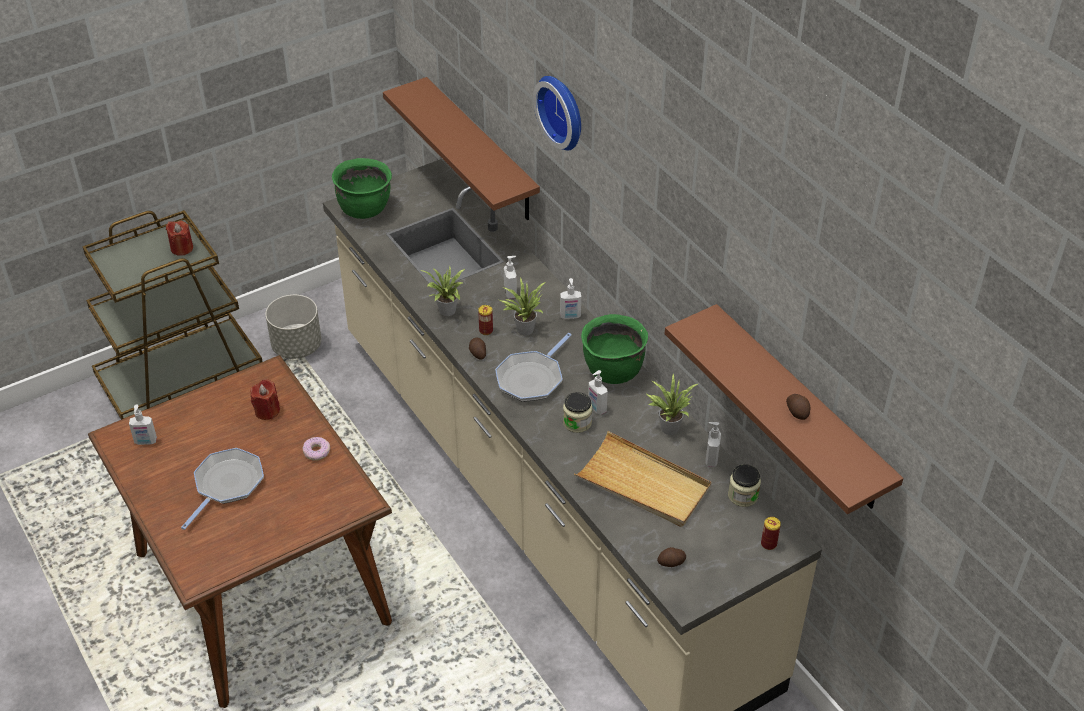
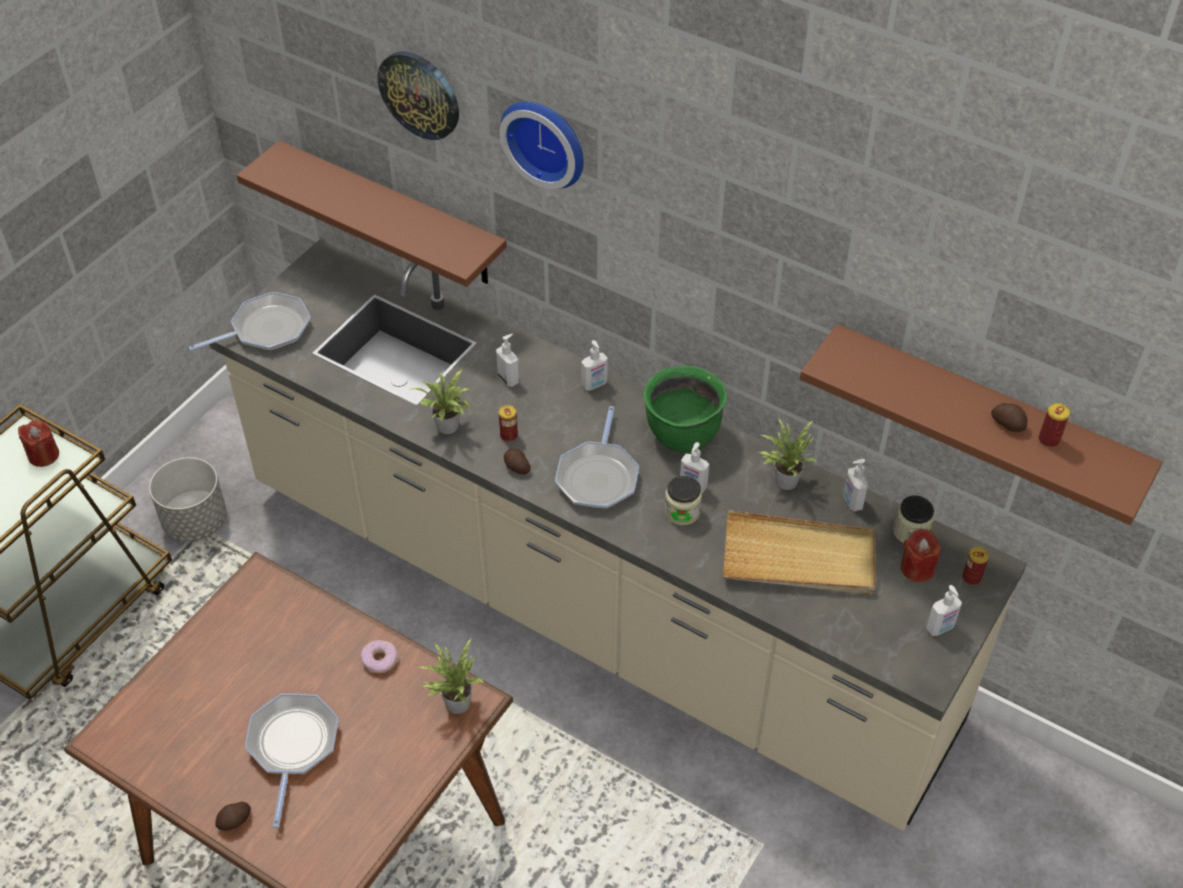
camera: 25 degrees left, 5 degrees up
(145, 442) = (151, 730): soap dispenser -> soap dispenser (940, 628)
(267, 411) = (285, 630): red candle -> red candle (917, 568)
(365, 209) = (266, 329): green cooking pot -> frying pan
(499, 58) = (420, 94): none -> wall clock
(523, 328) = (550, 417): potted plant -> potted plant (454, 702)
(671, 563) = (887, 641): potato -> potato (235, 821)
(821, 433) = (1049, 440): none -> can

